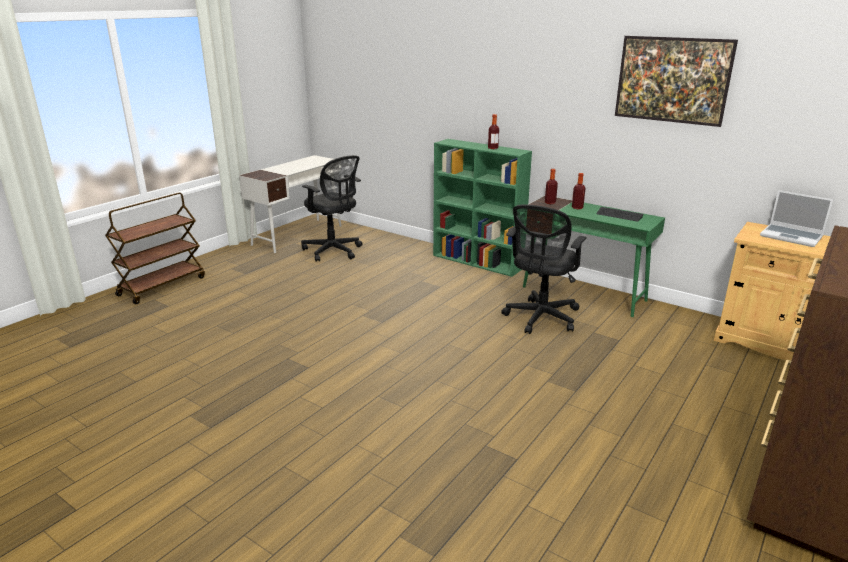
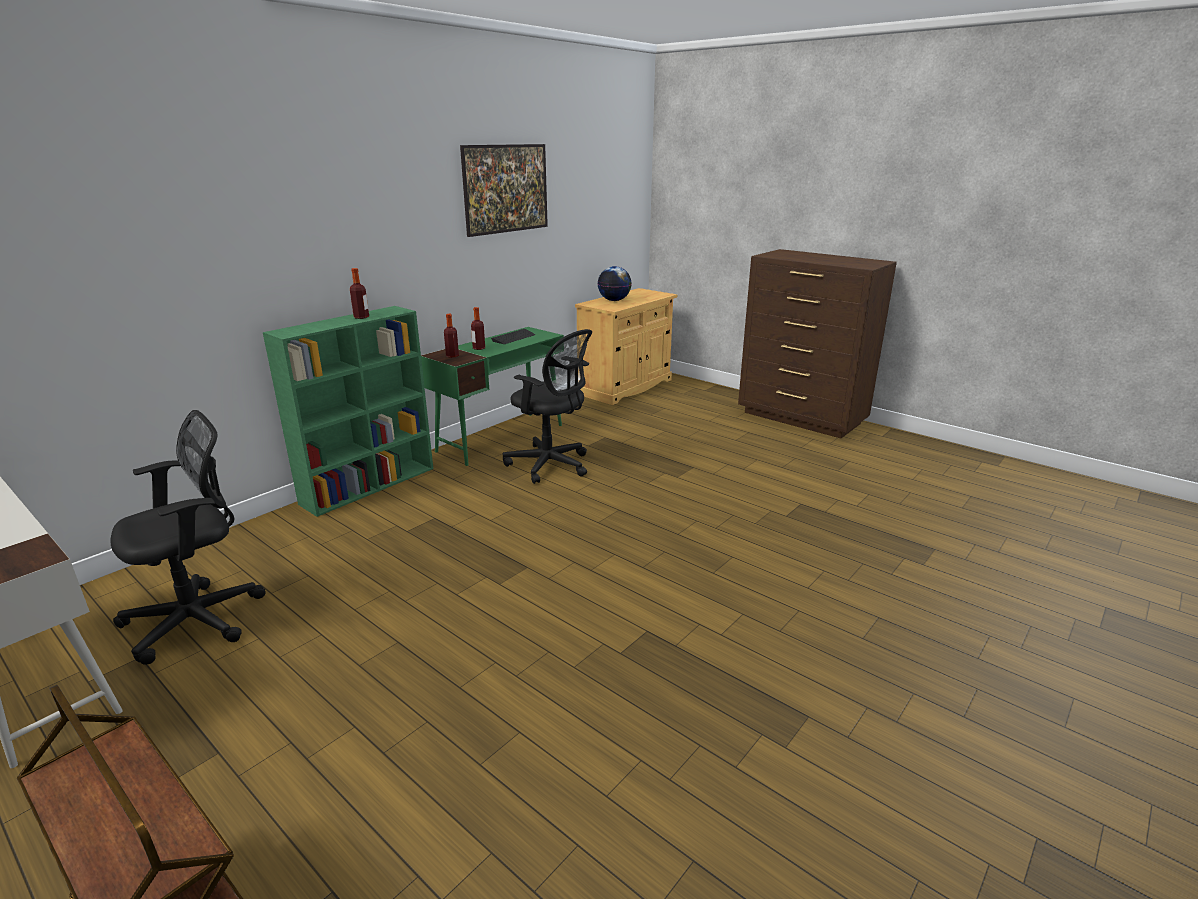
camera: 85 degrees left, 0 degrees up
(792, 236) = (614, 300): laptop -> globe

